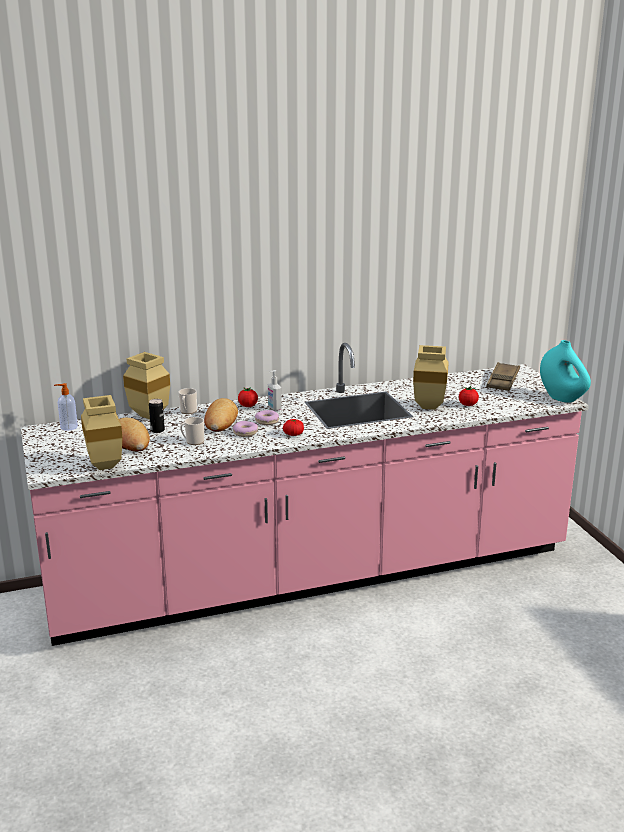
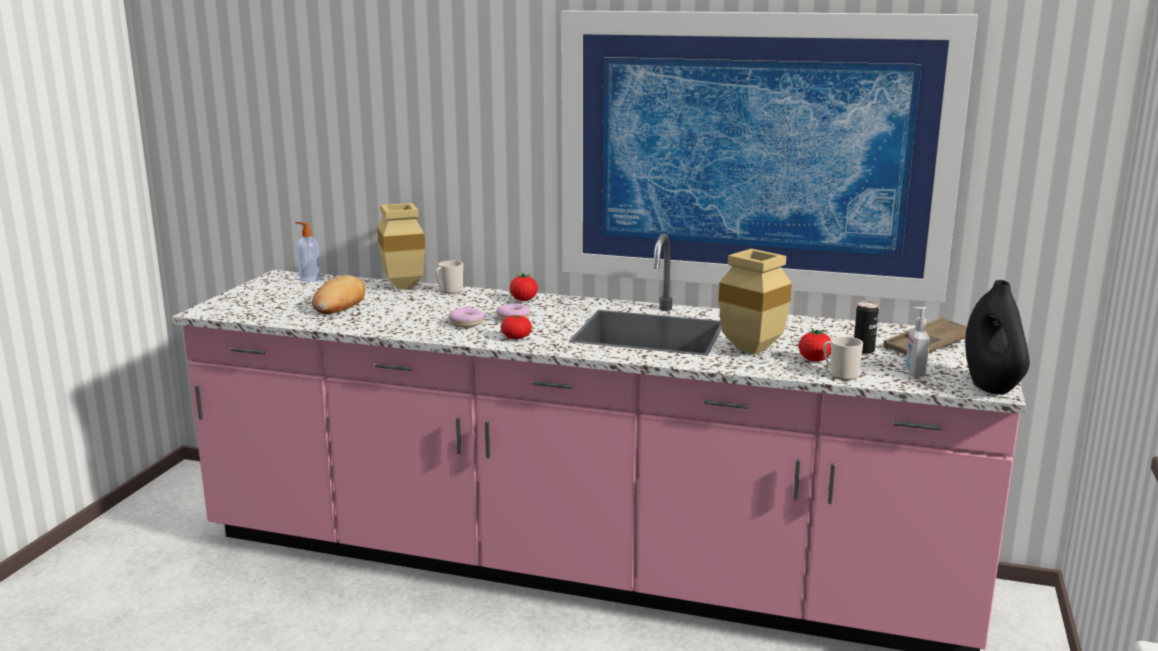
camera: 35 degrees right, 5 degrees down
(103, 465) = (267, 317): beige vase -> none
(157, 430) = (383, 300): can -> can (863, 350)
(193, 441) = (395, 318): mug -> mug (840, 374)
(220, 420) = (466, 306): bread -> none
(274, 408) = (548, 308): soap dispenser -> soap dispenser (914, 372)
(383, 280) = (752, 153): none -> picture
(562, 398) = (991, 386): turquoise vase -> black vase

